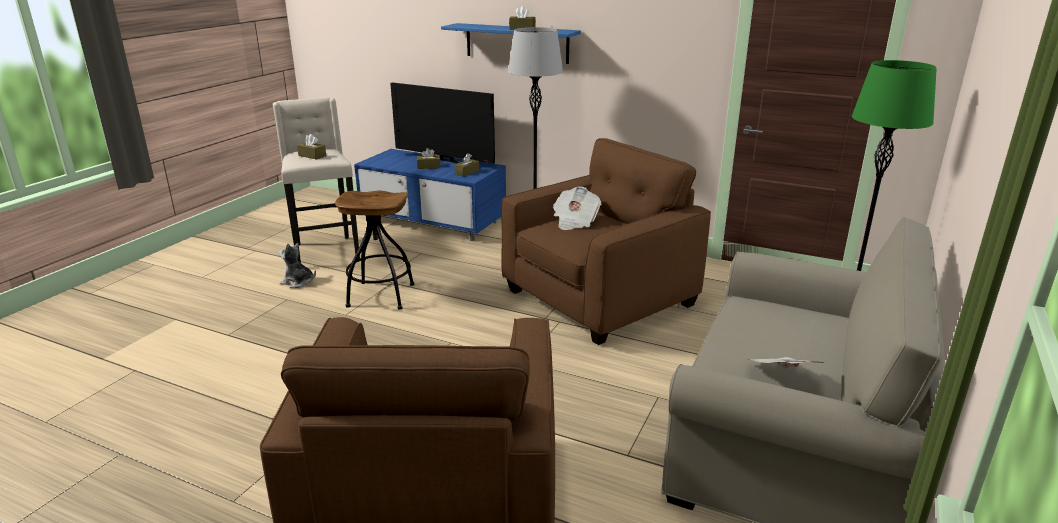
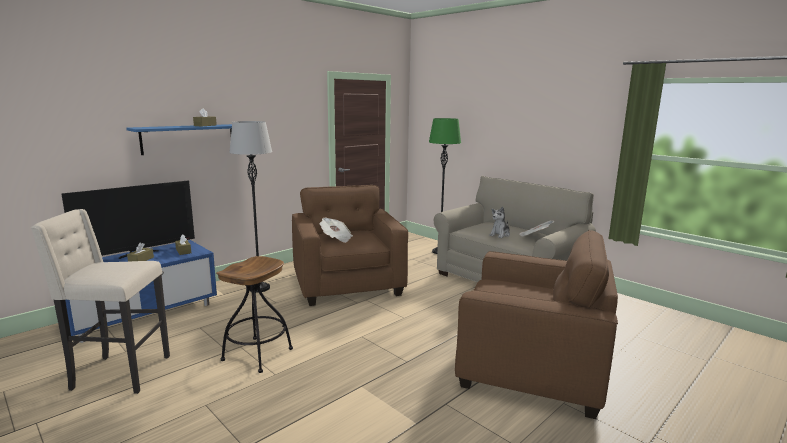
camera: 70 degrees left, 10 degrees down
(298, 282) = (174, 395): plush toy -> plush toy (500, 235)
(312, 156) = (109, 269): brown tissue box -> none

